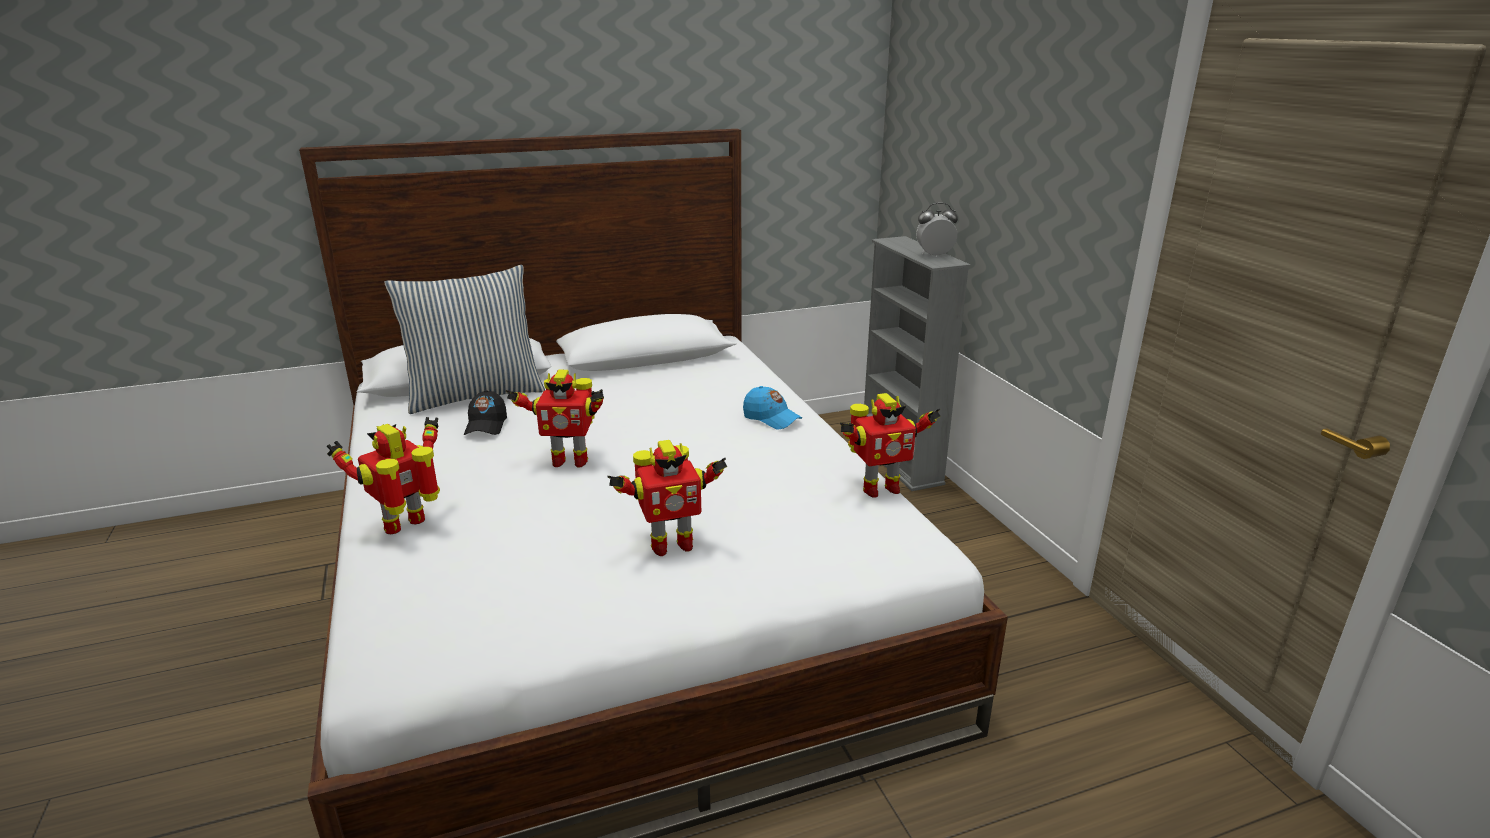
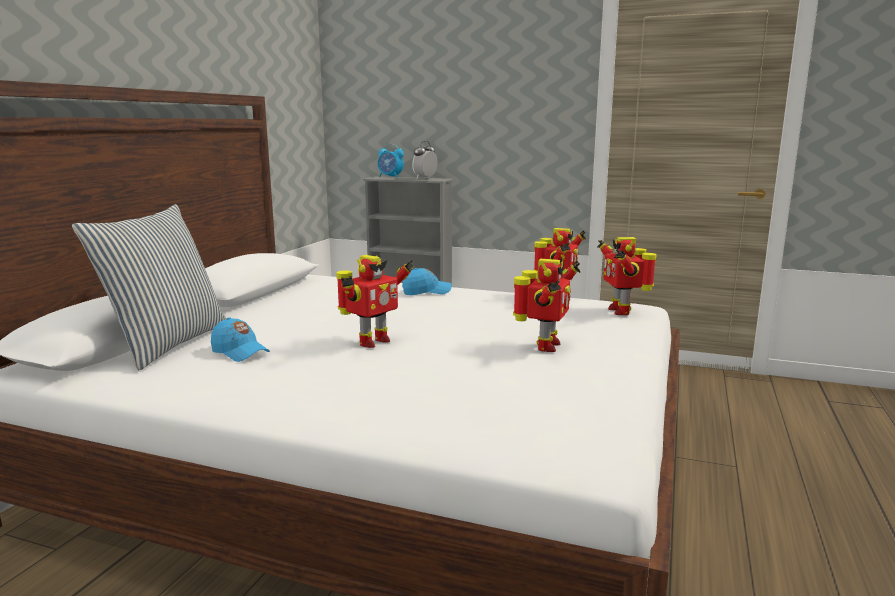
camera: 50 degrees left, 10 degrees down
(407, 525) = (365, 410): toy robot -> toy robot (621, 311)
(486, 425) = (240, 352): black cap -> blue cap
(907, 243) = (390, 177): none -> alarm clock

